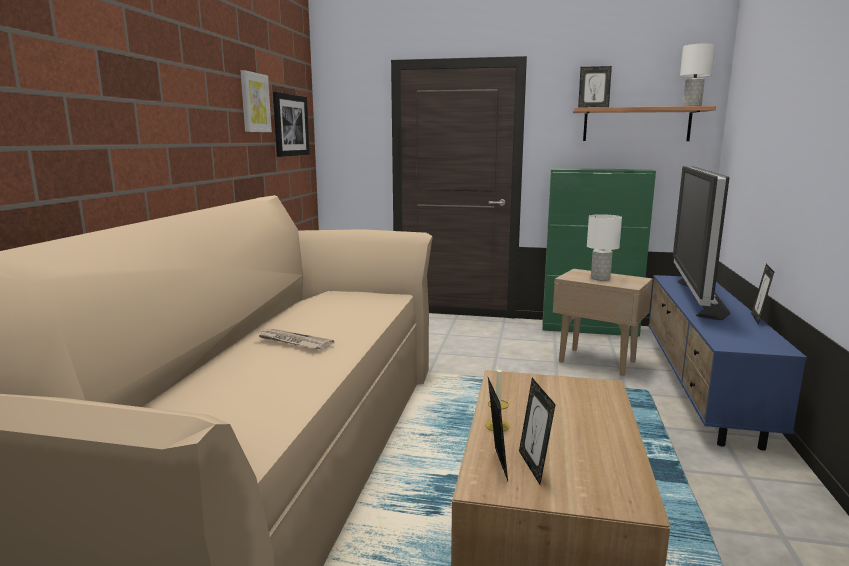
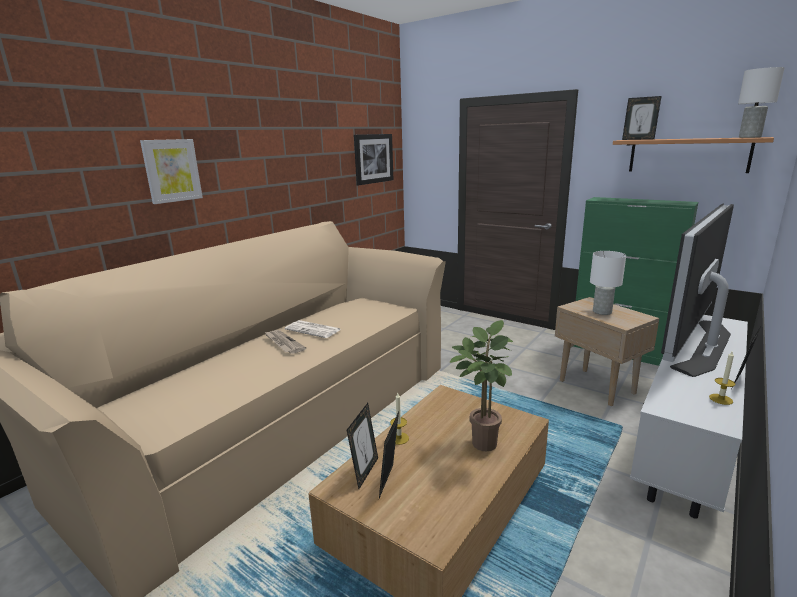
camera: 25 degrees right, 5 degrees up
(254, 102) = (333, 146): picture -> picture (172, 170)
(315, 324) = (314, 330): none -> newspaper
(582, 410) = (481, 441): none -> potted plant
(701, 386) = (686, 433): blue tv stand -> white tv stand
(760, 332) = (721, 399): none -> candle

